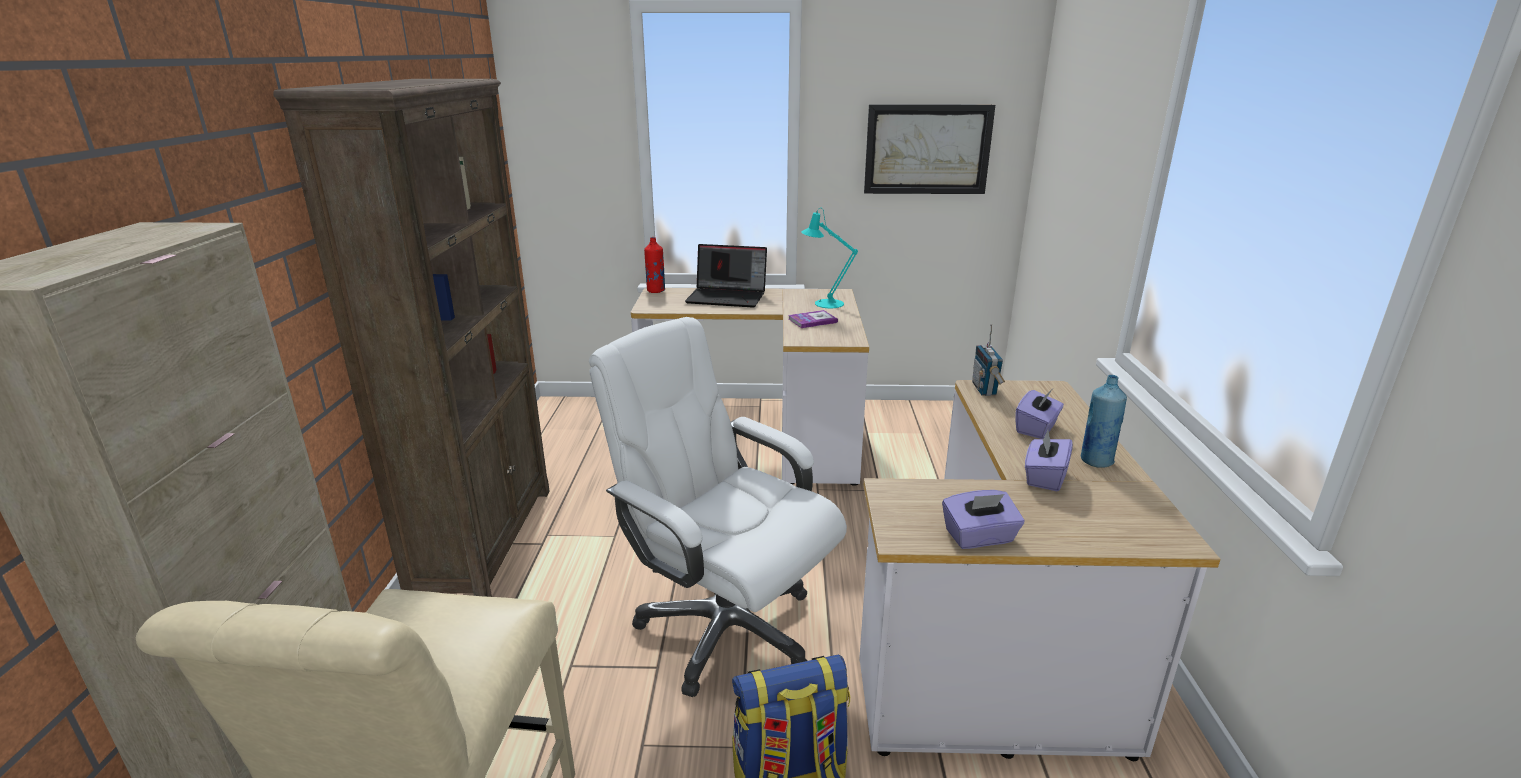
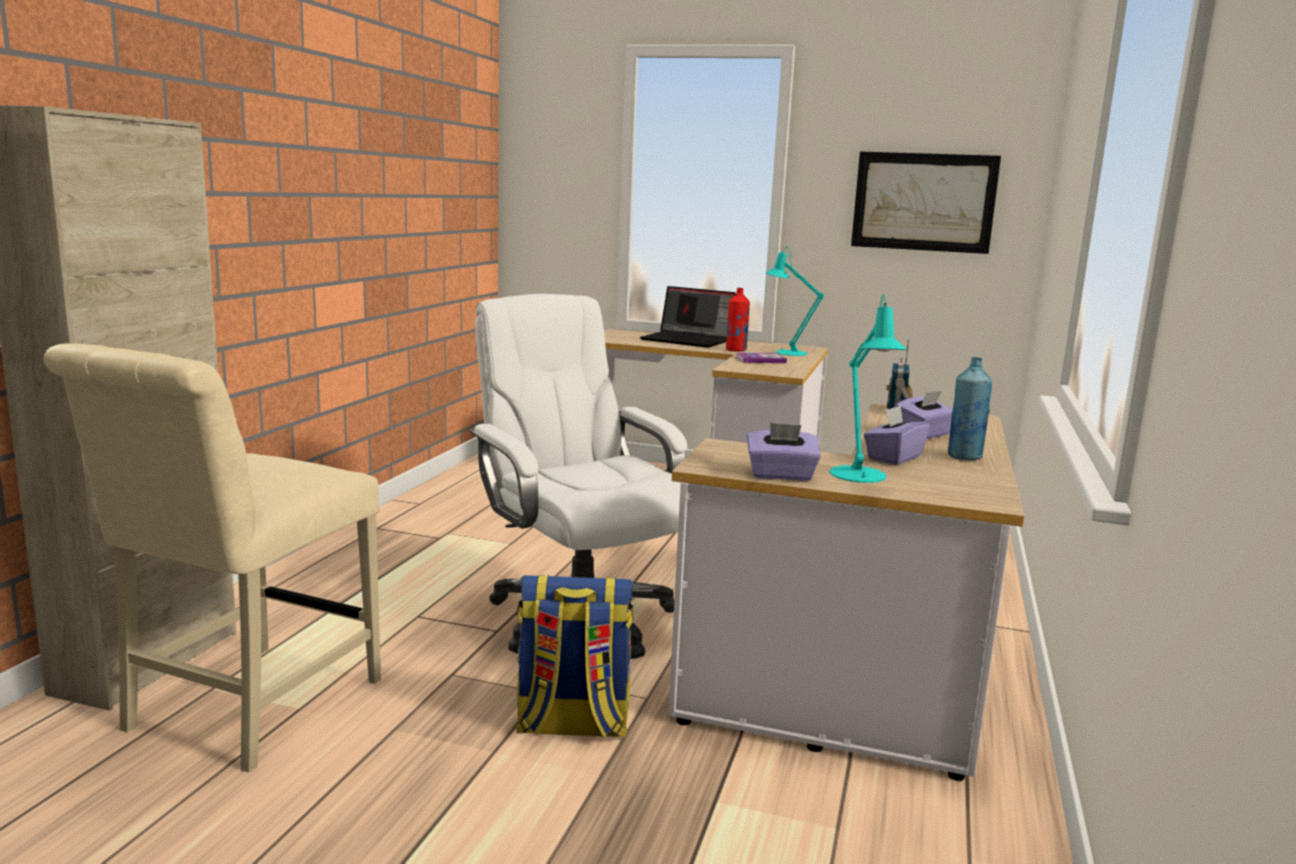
camera: 15 degrees right, 10 degrees down
(486, 541) = (389, 529): brown bookcase -> none
(656, 291) = (618, 331): red bottle -> red bottle (736, 350)
(1045, 521) = (860, 477): none -> turquoise table lamp

